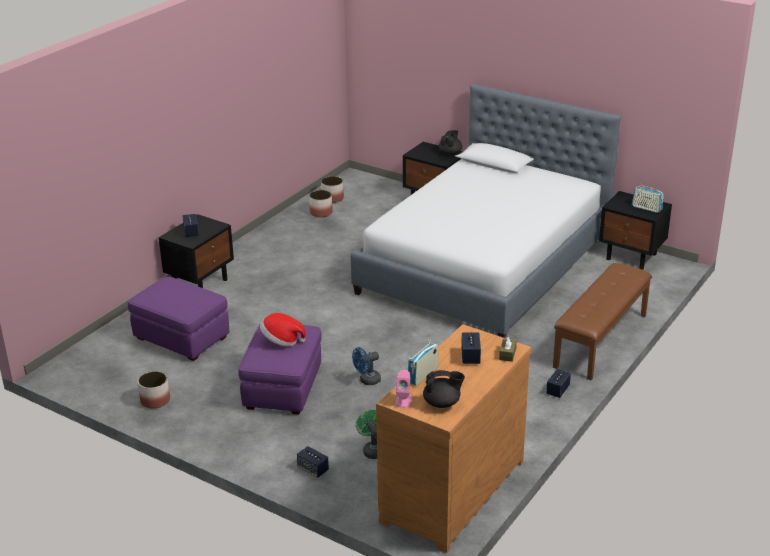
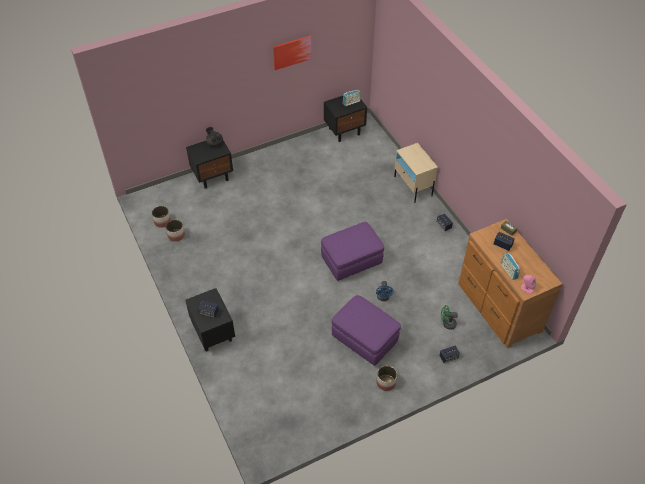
camera: 60 degrees left, 20 degrees up
(155, 400) = (335, 408): planter -> planter (386, 382)
(182, 338) = (274, 369): purple ottoman -> purple ottoman (352, 261)
(281, 341) = (363, 318): hat -> none
(442, 403) = (538, 275): black teapot -> none
(485, 266) = (306, 192): bed -> none
(582, 76) = (292, 52): none -> picture
(601, 341) = (413, 186): brown bench -> beige nightstand

